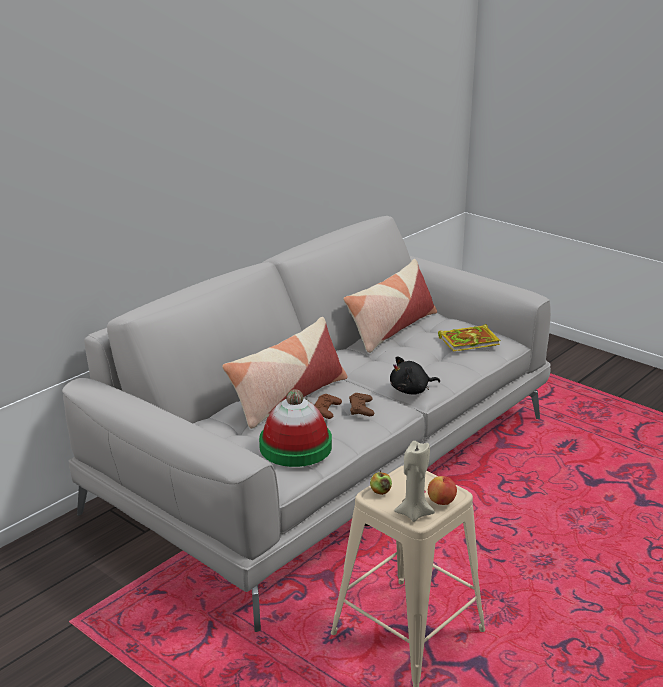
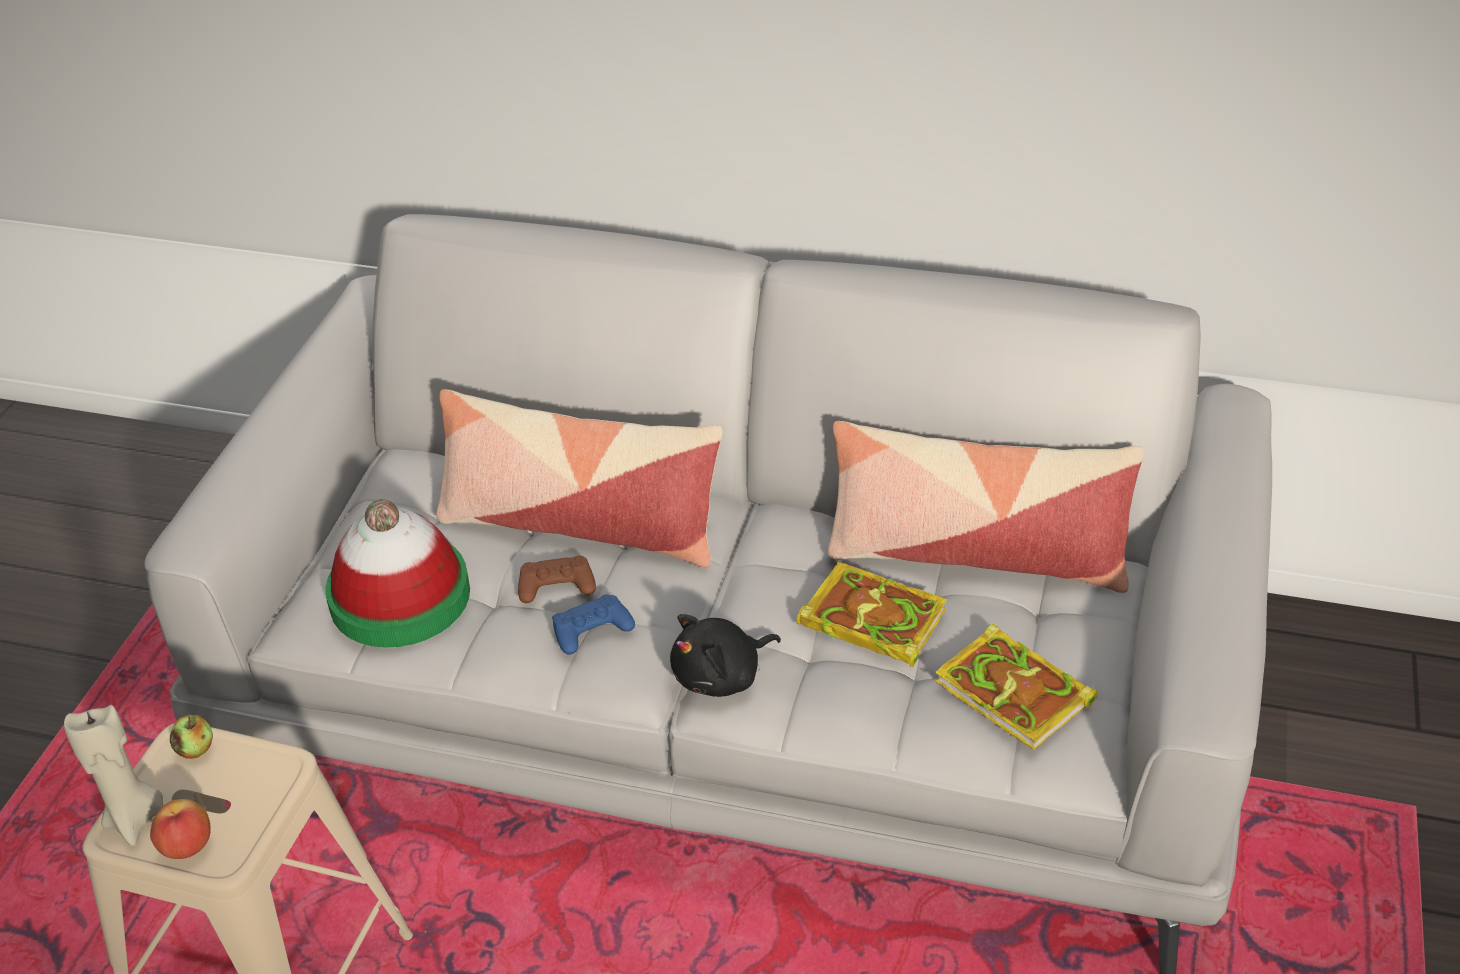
camera: 65 degrees right, 15 degrees up
(361, 408) = (592, 629): brown game controller -> blue game controller
(409, 355) = (869, 619): none -> book
(411, 390) = (721, 676): black plush toy -> black plush toy turned 75 degrees counterclockwise

